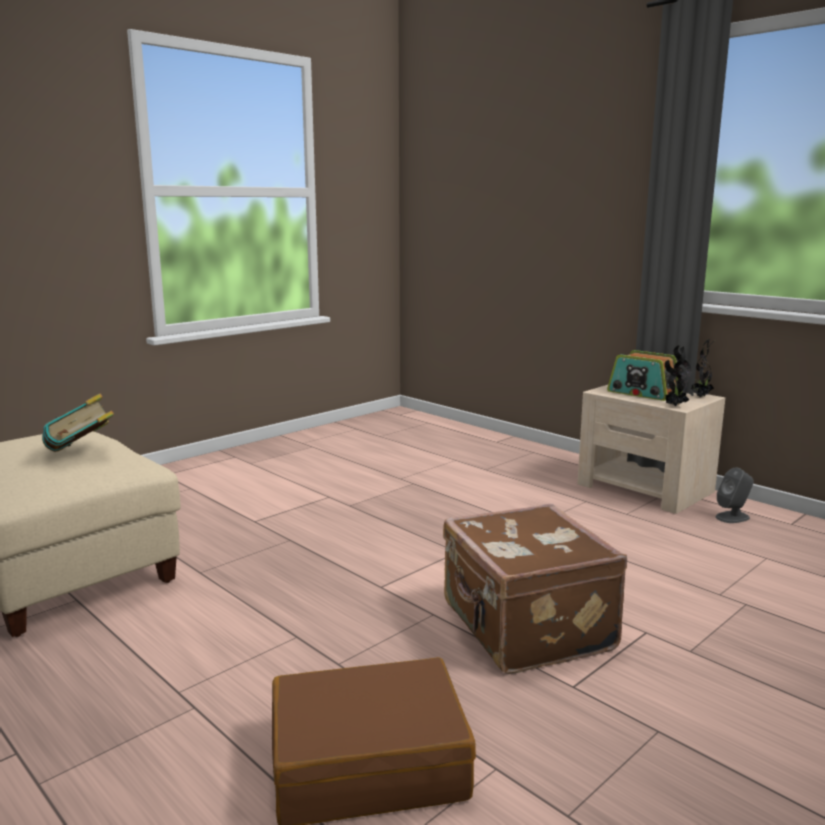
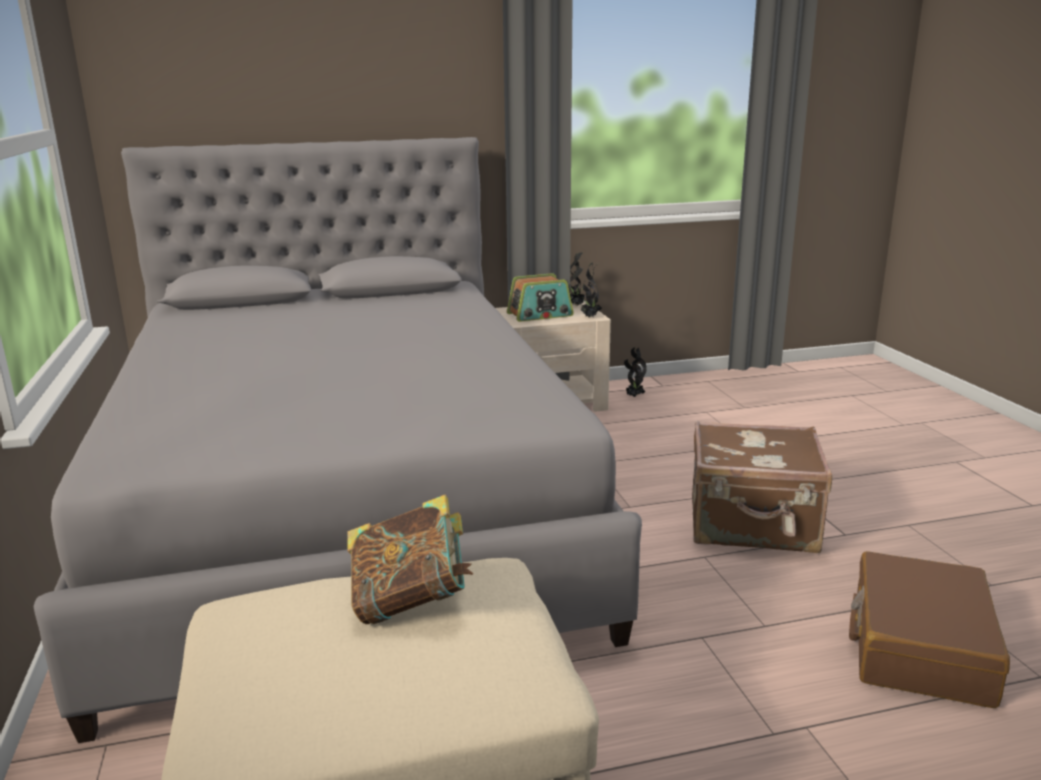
camera: 60 degrees left, 5 degrees up
(361, 478) = (348, 509): none -> grey bed
(732, 517) = (634, 396): grey speaker -> potted plant

